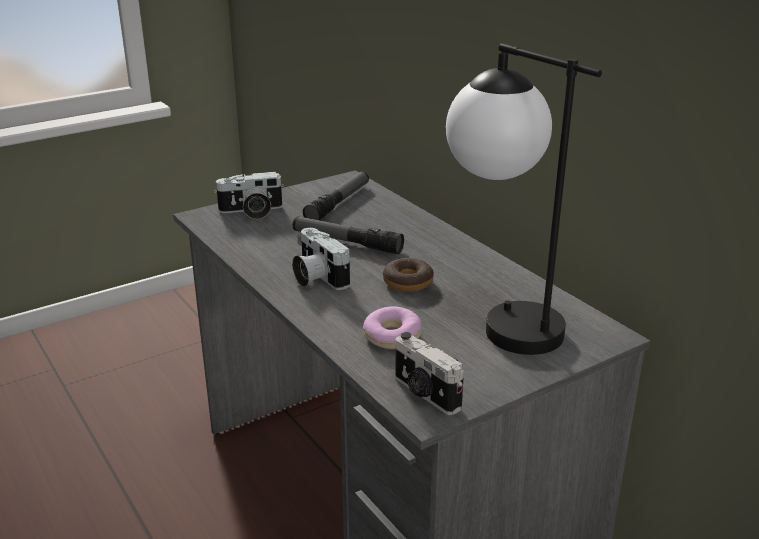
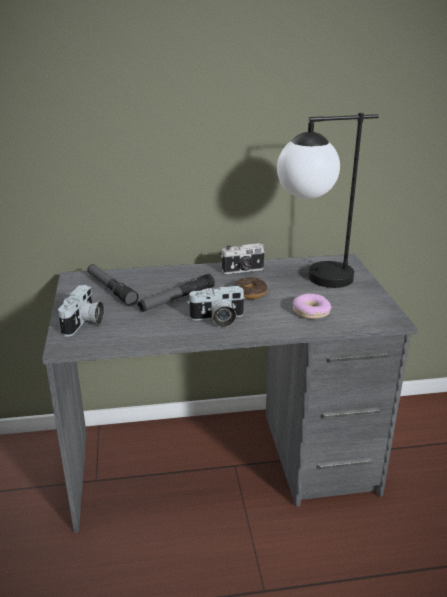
camera: 65 degrees left, 0 degrees up
(425, 394) = (376, 317): camera -> camera (243, 270)

